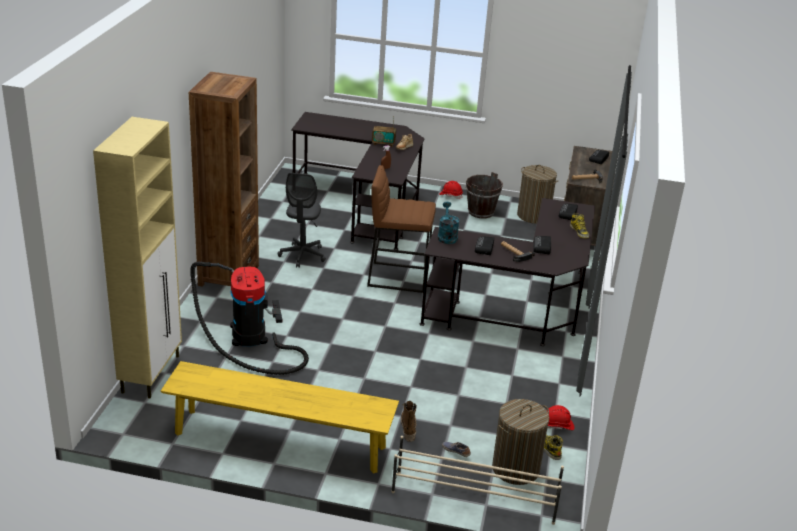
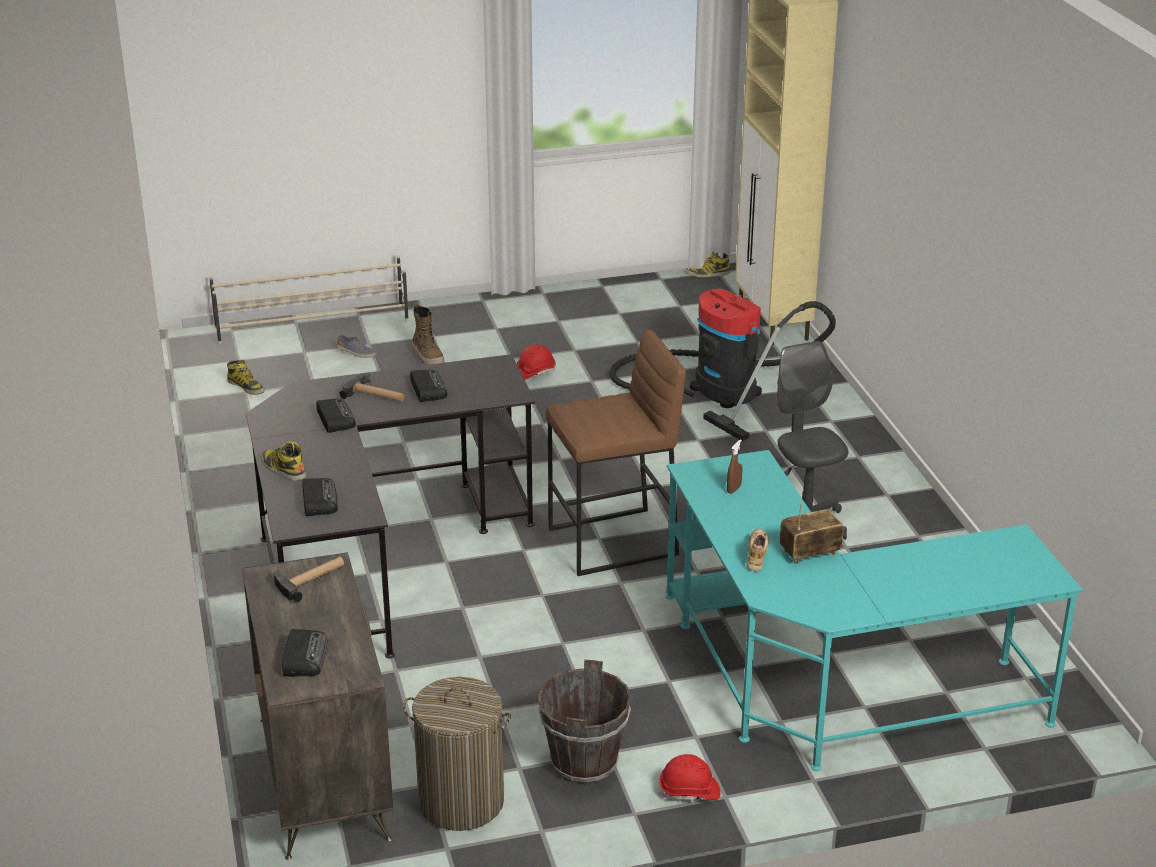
camera: 155 degrees right, 0 degrees up
(132, 435) = (708, 273): none -> boot
(228, 275) = (862, 455): brown bookcase -> none
(280, 441) = (557, 309): yellow bench -> none
(365, 205) = (831, 683): black desk -> turquoise desk
(446, 236) = (501, 389): turquoise watering can -> none
(515, 469) = (278, 358): laundry basket -> none
(557, 425) = (244, 412): red hard hat -> red hard hat (534, 373)

